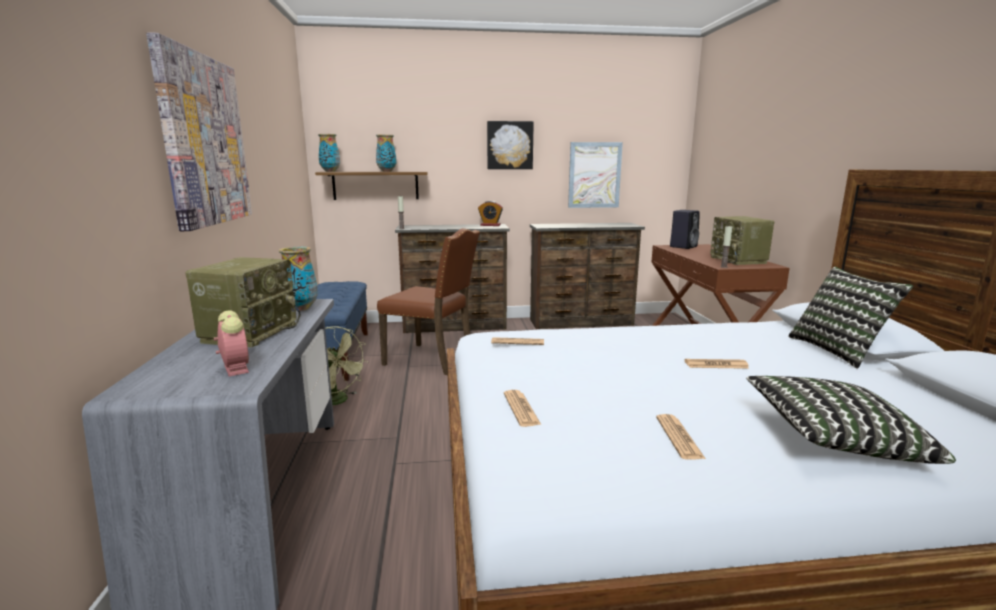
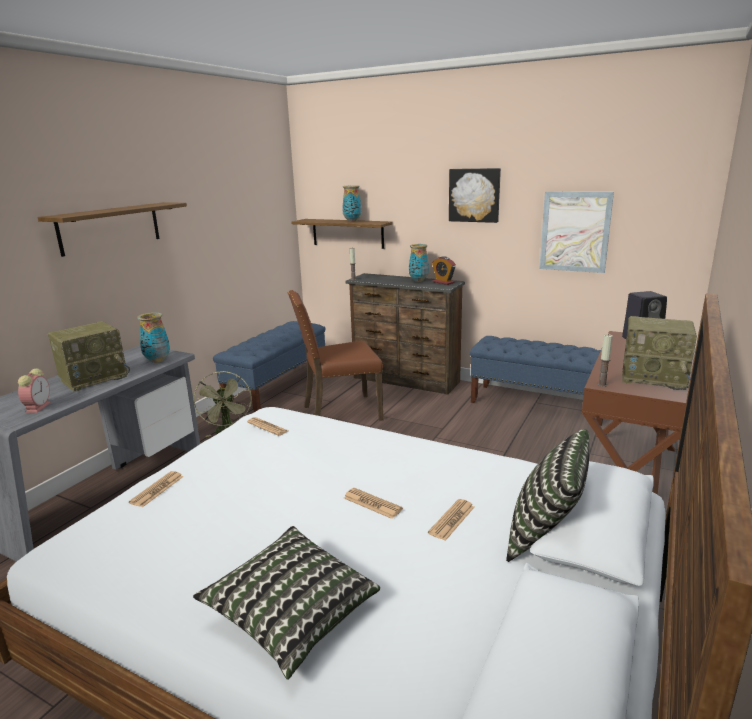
camera: 35 degrees right, 5 degrees up
(204, 141) = (110, 228): picture -> shelf
(330, 171) = (305, 220): vase -> vase (418, 280)
(432, 360) = (339, 412): brown chair -> brown chair turned 105 degrees clockwise
(582, 322) = (538, 404): brown dresser -> blue bench
(679, 437) = (196, 556): newspaper -> newspaper (452, 520)
(739, 260) = (654, 377): radio -> radio turned 90 degrees counterclockwise

